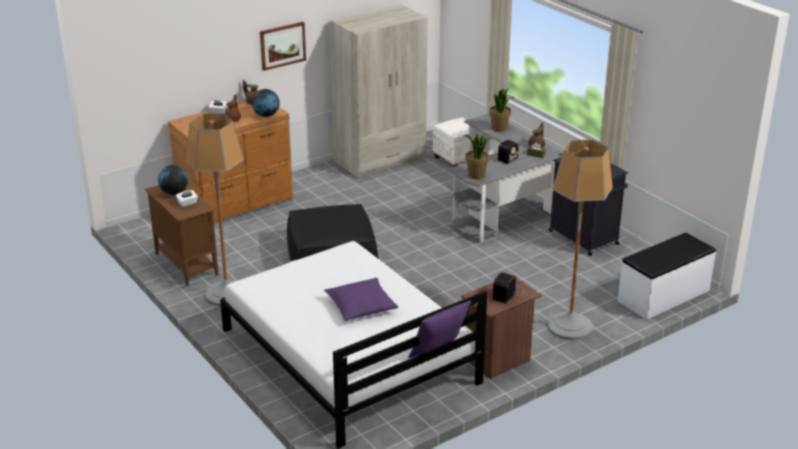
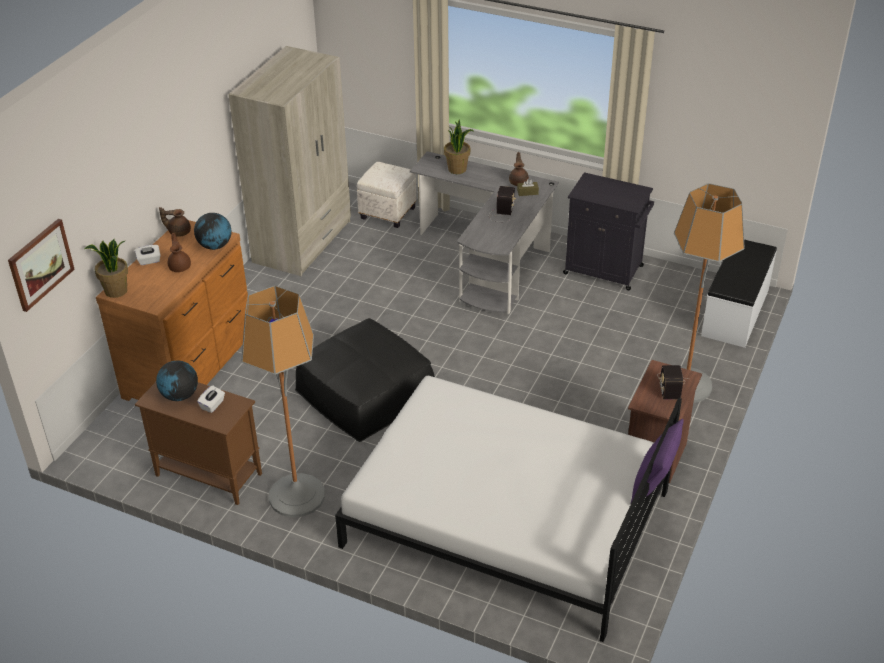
camera: 30 degrees left, 10 degrees up
(282, 45) = (188, 145): picture -> picture (40, 264)
(361, 306) = (521, 461): purple pillow -> none
(476, 175) = (493, 242): potted plant -> potted plant (116, 291)

